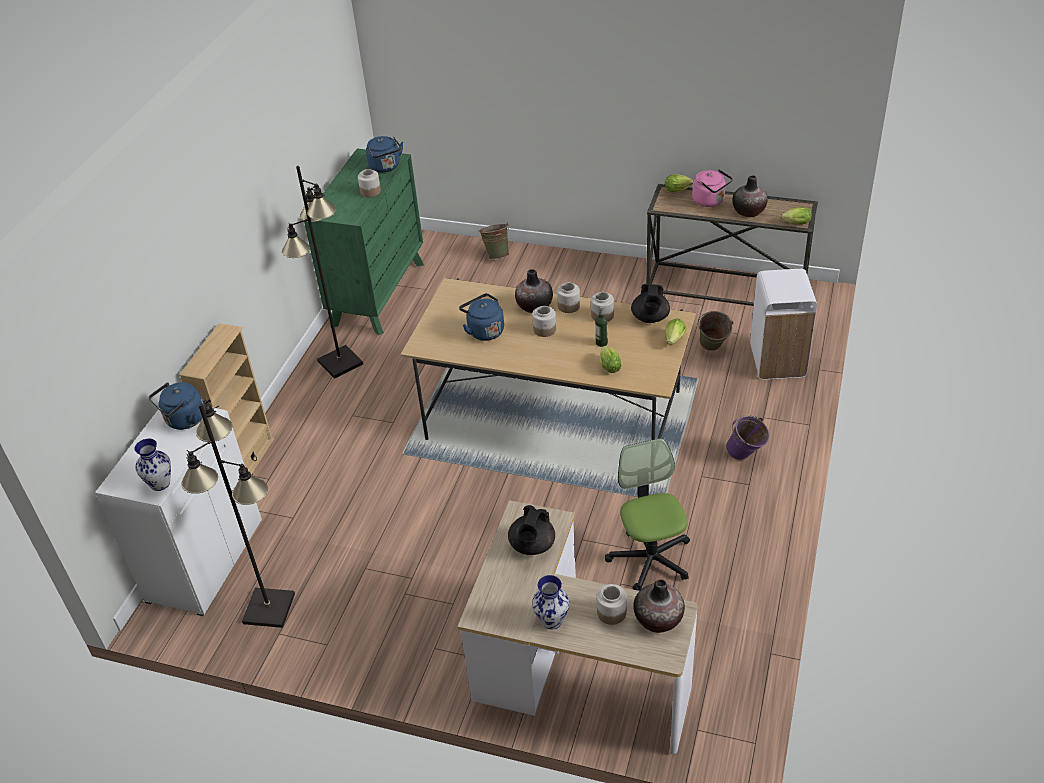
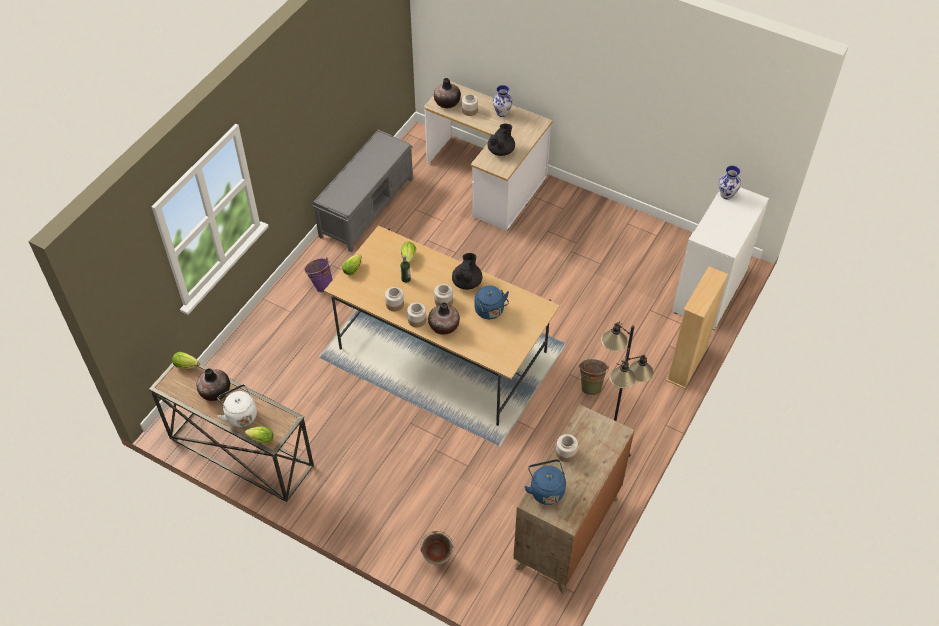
camera: 170 degrees left, 10 degrees up
(183, 421) = (718, 237): blue kettle -> none
(270, 608) = (663, 251): black floor lamp -> none
(378, 294) = (567, 532): green dresser -> brown dresser
(650, 318) = (360, 293): black teapot -> black teapot (467, 282)
(650, 559) = (418, 231): office chair -> none
(710, 201) = (240, 414): pink kettle -> white kettle
(712, 349) = (292, 383): green bucket -> green bucket (591, 385)
(747, 581) = (367, 207): none -> grey bench
(778, 361) = (248, 358): white trash can -> none

